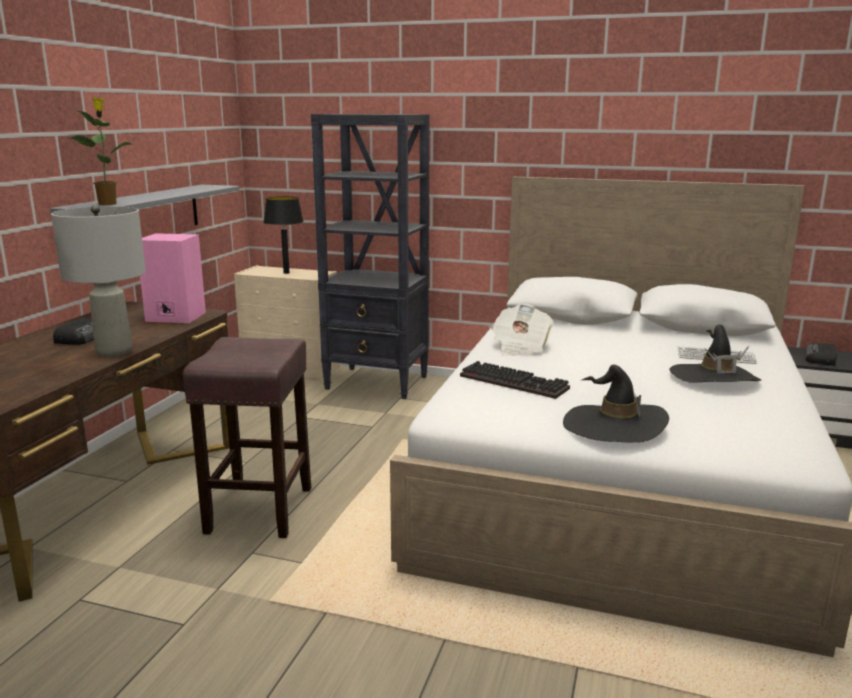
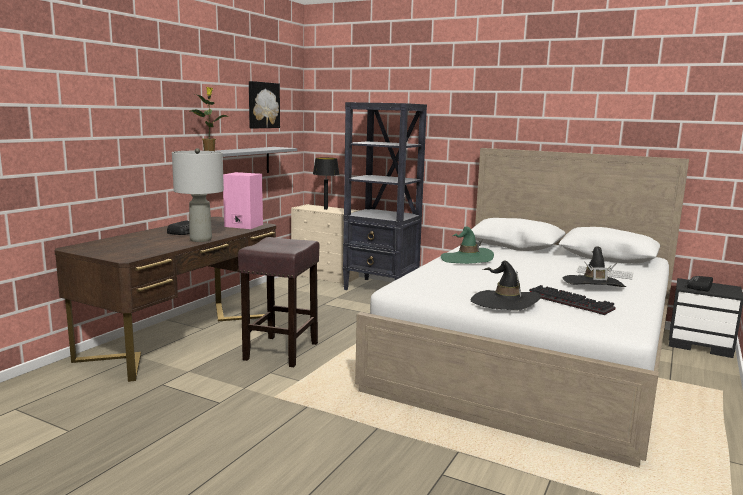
camera: 10 degrees right, 5 degrees down
(180, 121) = (262, 105): none -> picture
(516, 382) = (452, 277): keyboard -> keyboard (571, 302)
(520, 347) = (466, 259): newspaper -> green hat

